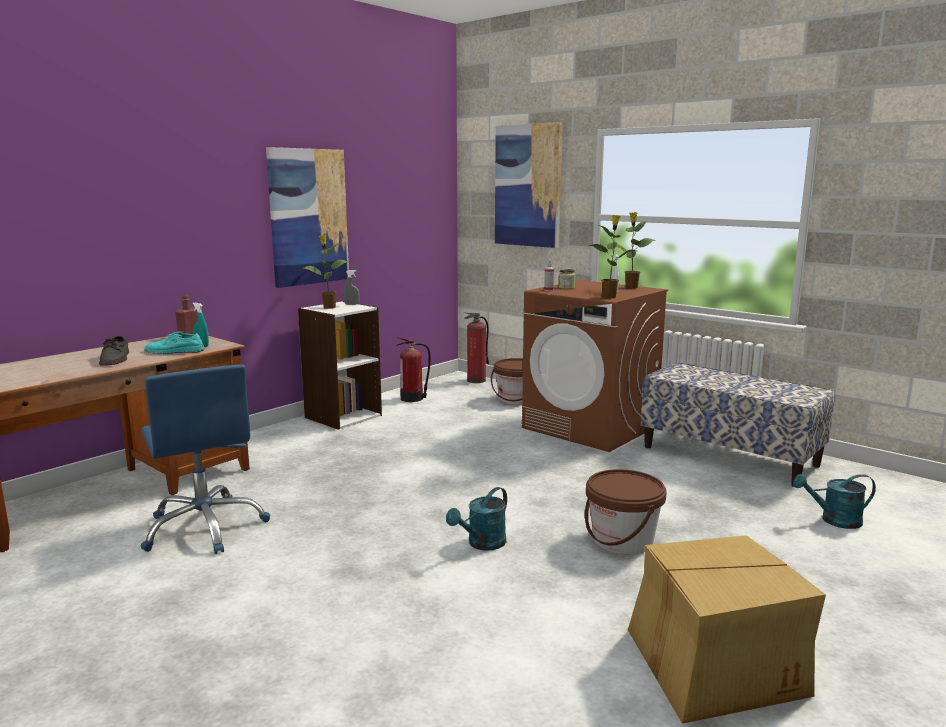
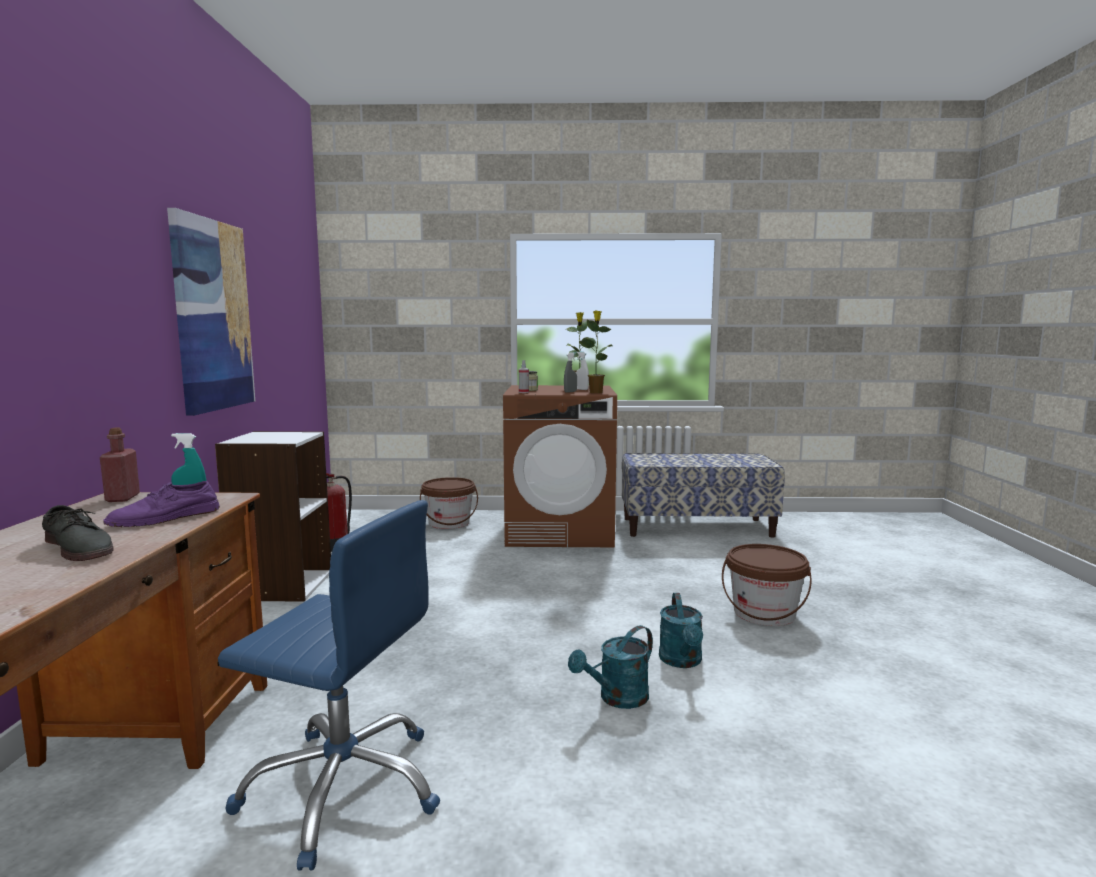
camera: 40 degrees left, 5 degrees down
(174, 351) = (165, 518): turquoise shoe -> purple shoe
(329, 307) = (260, 438): potted plant -> none
(352, 304) = (280, 432): grey spray bottle -> grey spray bottle (570, 392)
(476, 380) = (373, 514): fire extinguisher -> none
(528, 186) = (425, 291): picture -> none
(712, 666) = (995, 681): cardboard box -> none
(834, 520) = (836, 552): turquoise watering can -> turquoise watering can (617, 699)

